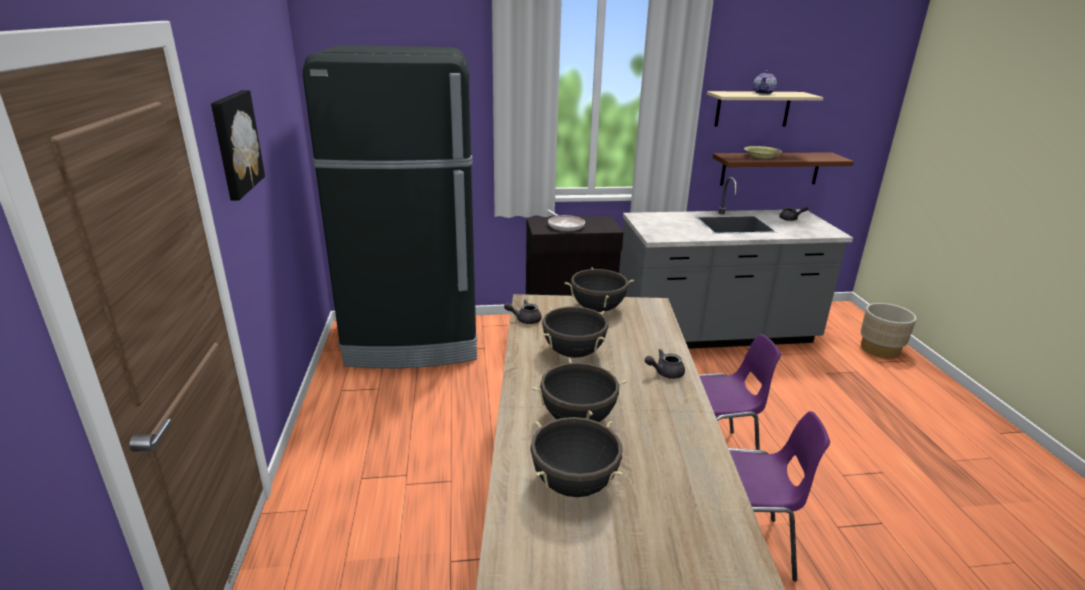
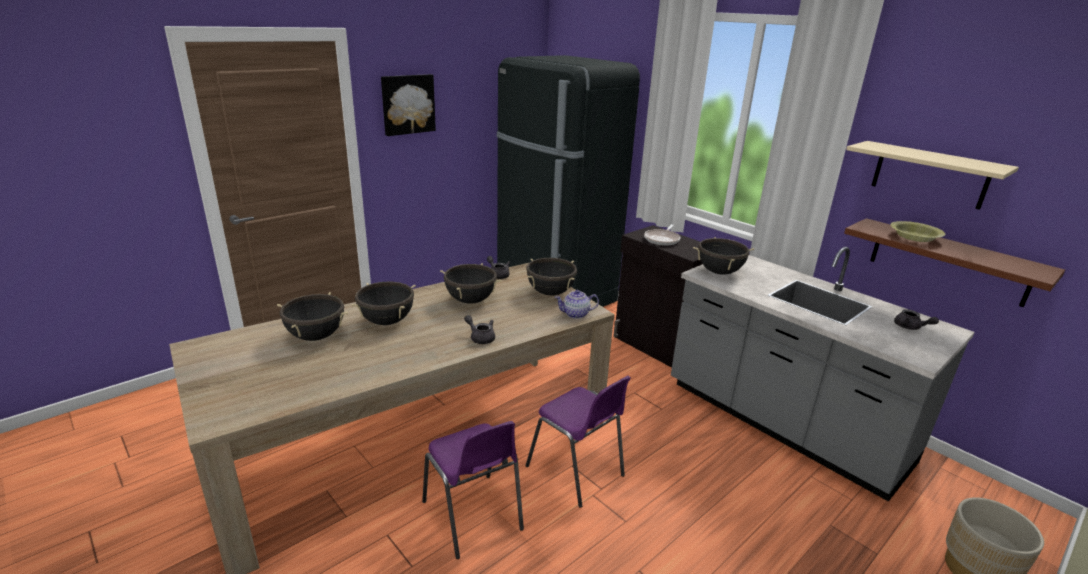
camera: 55 degrees right, 0 degrees up
(659, 231) = (719, 272): none -> black cooking pot
(763, 93) = (930, 155): teapot -> teapot (576, 314)

